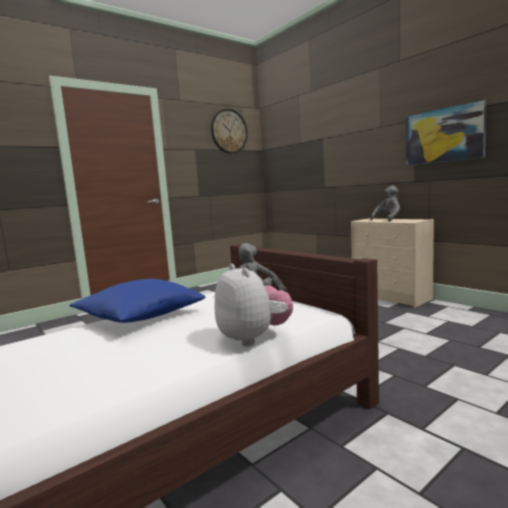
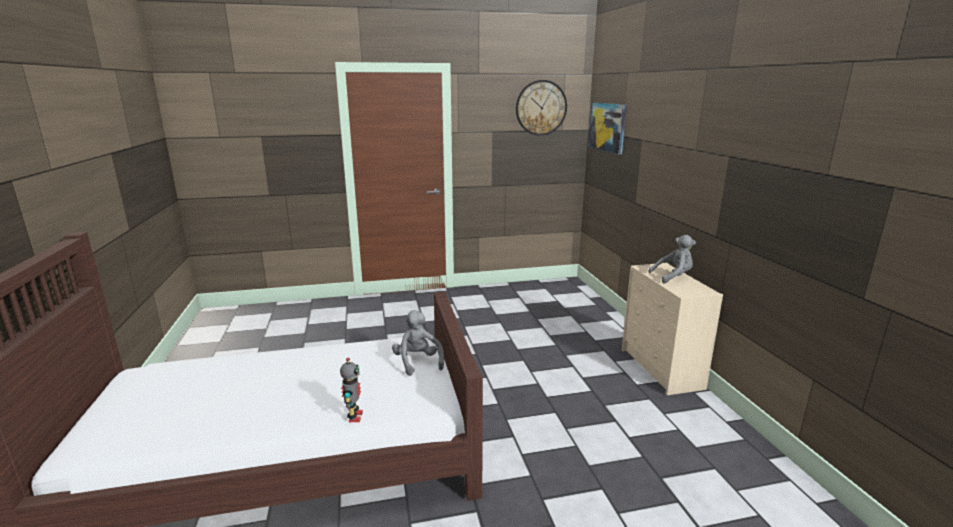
camera: 25 degrees right, 10 degrees up
(139, 317) = (315, 356): blue pillow -> none
(253, 338) = (354, 417): plush toy -> toy robot
(443, 135) = (751, 191): picture -> picture (607, 127)

